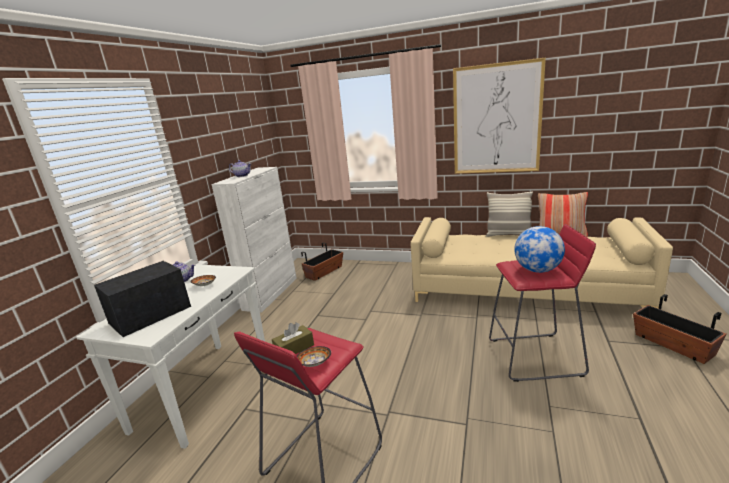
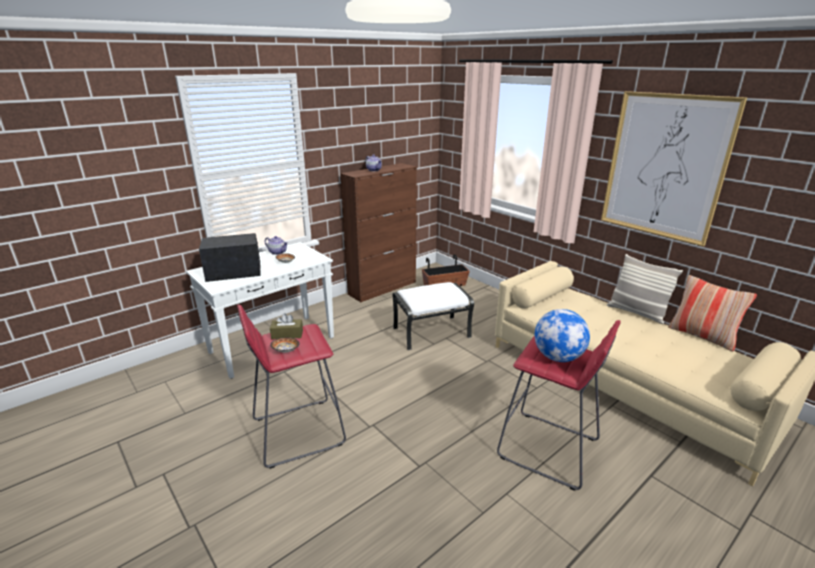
camera: 30 degrees right, 5 degrees up
(271, 293) = (383, 288): white cabinet -> brown cabinet
(354, 311) = (432, 332): none -> white ottoman
(673, 344) = (728, 519): planter -> none

